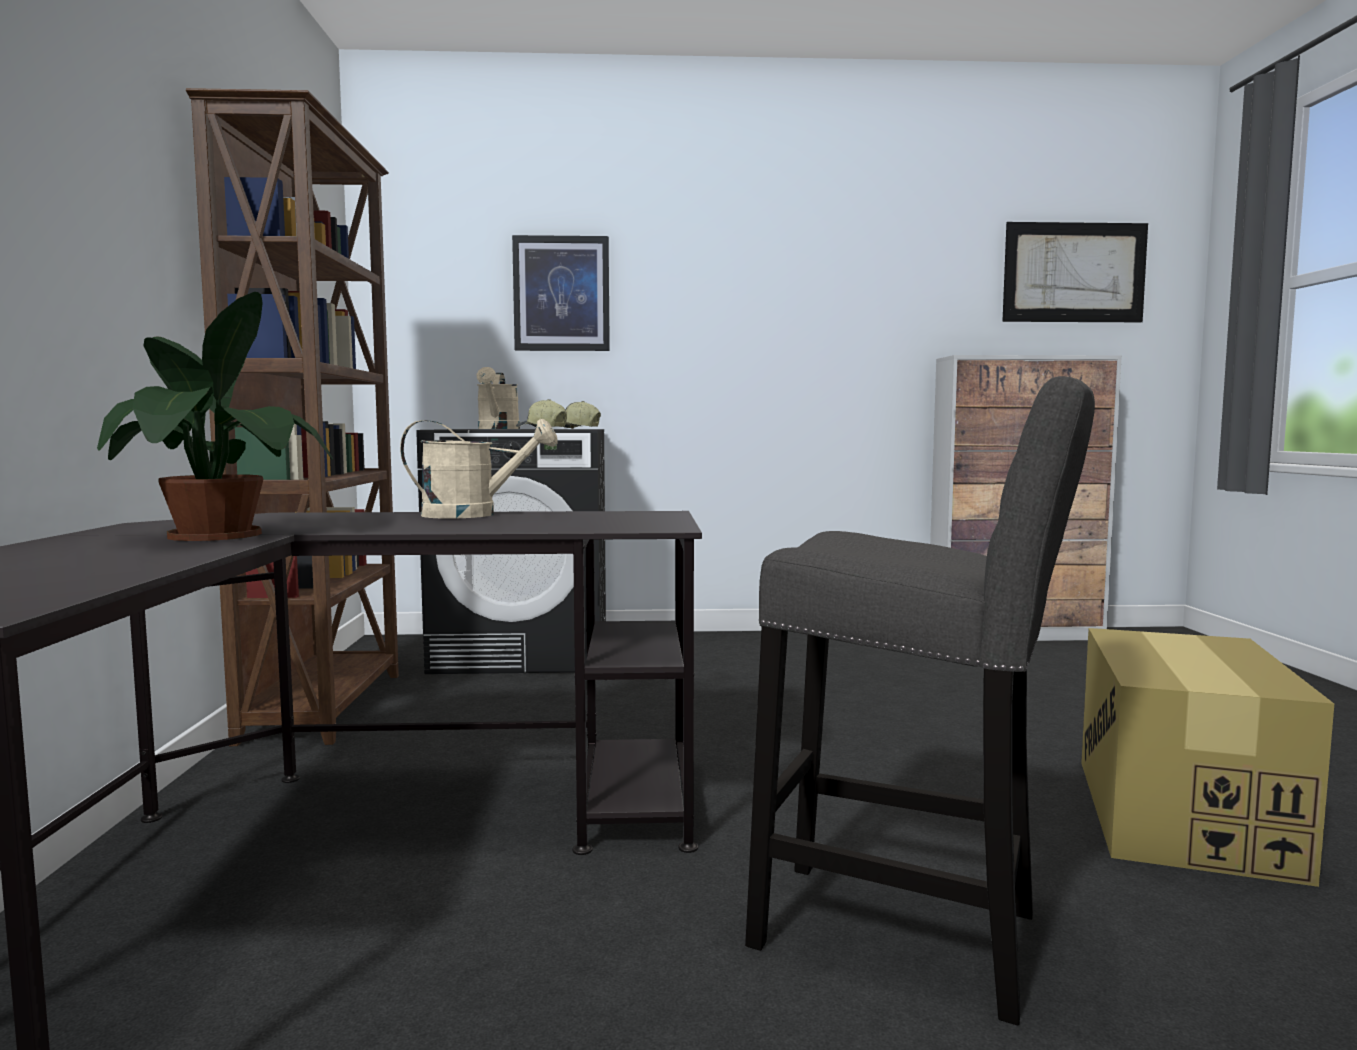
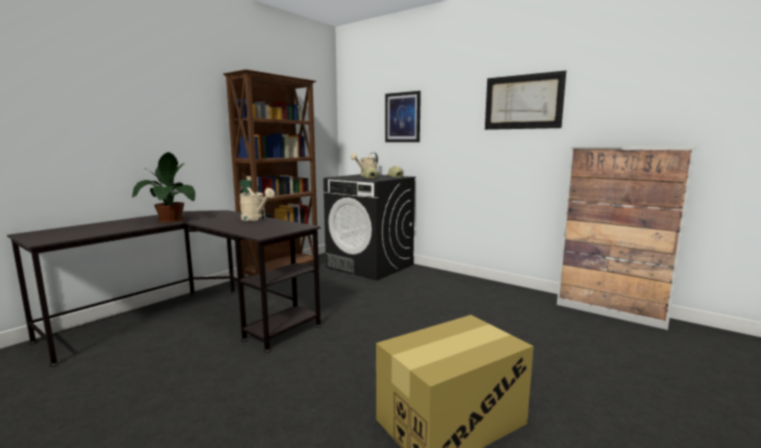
camera: 40 degrees right, 5 degrees up
(911, 937) = (256, 405): grey stool -> none
(1074, 272) = (684, 88): picture -> picture (523, 102)

